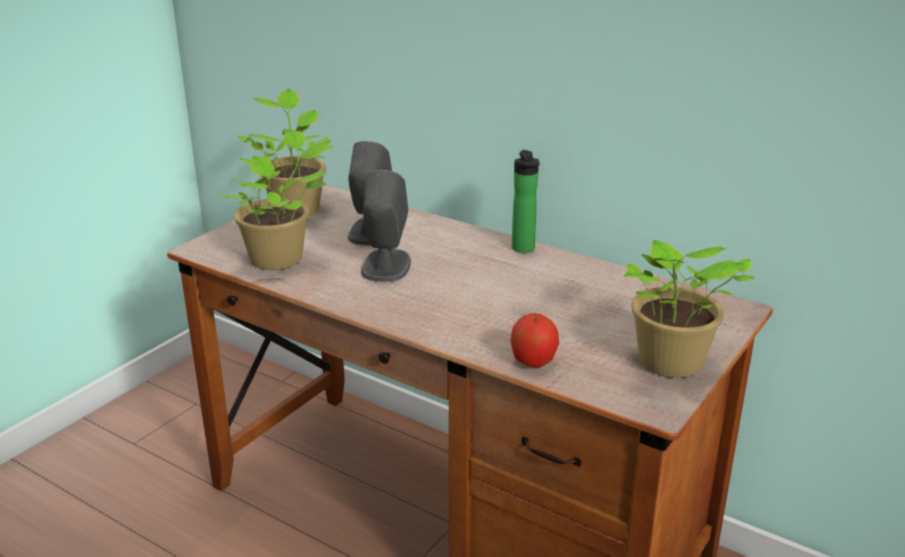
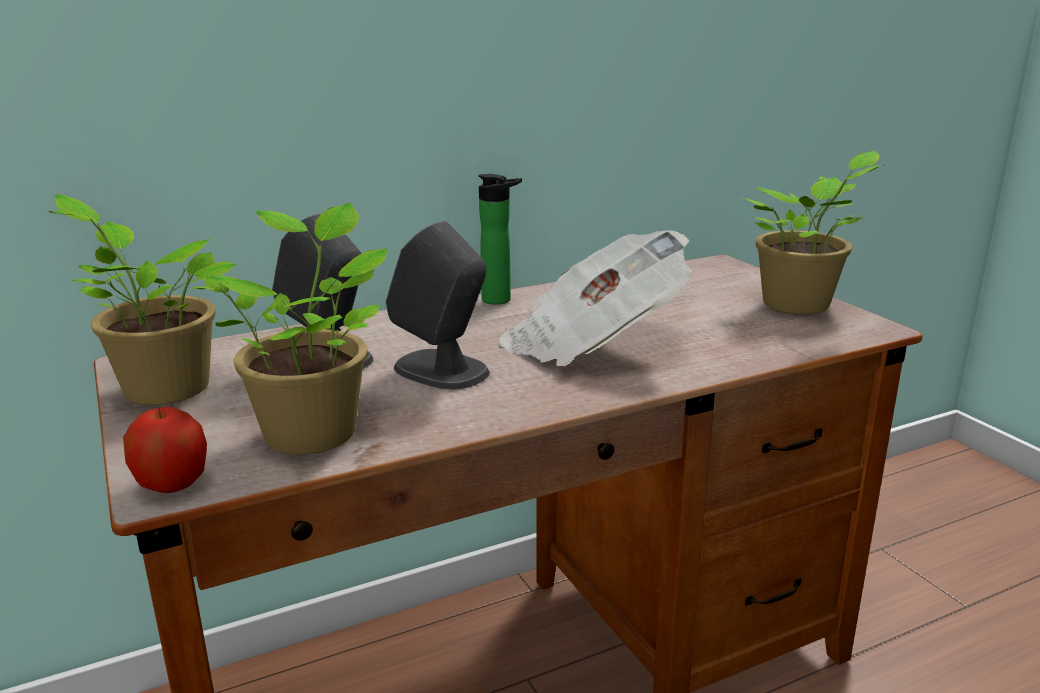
camera: 60 degrees left, 5 degrees down
(481, 299) = (592, 343): none -> newspaper
(533, 361) = (755, 352): apple -> apple (172, 485)

